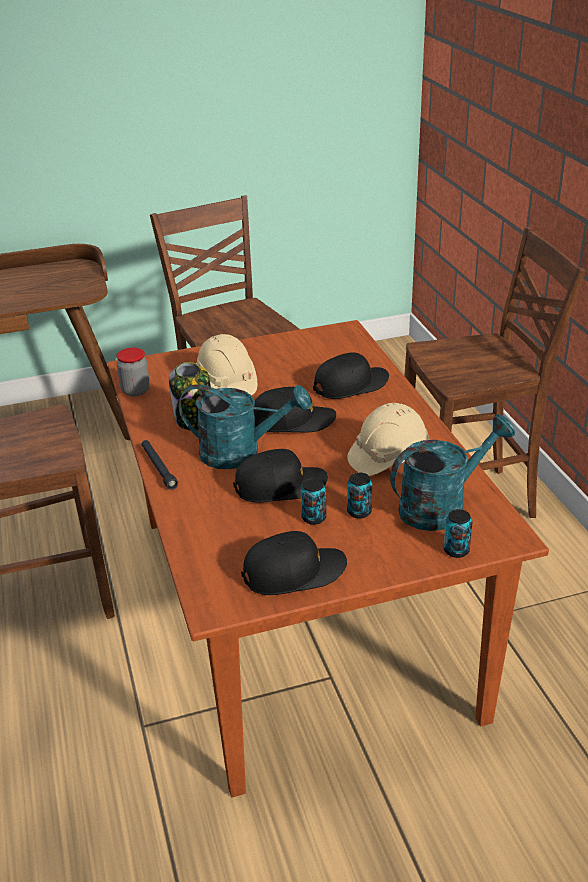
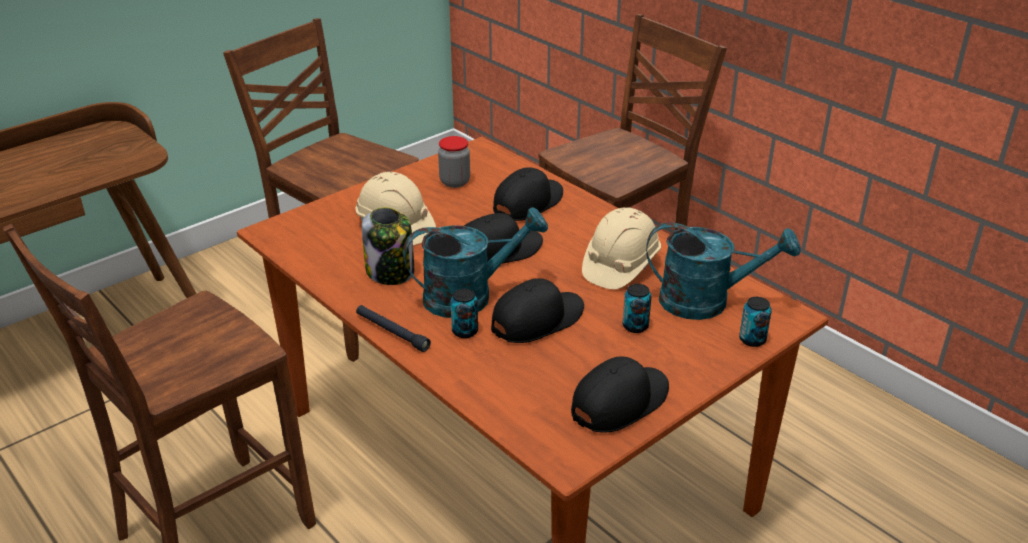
camera: 25 degrees left, 0 degrees up
(135, 391) = (297, 255): jar -> jar (455, 182)
(313, 518) = (596, 343): can -> can (465, 331)
(441, 506) = (707, 301): turquoise watering can -> turquoise watering can turned 60 degrees clockwise

